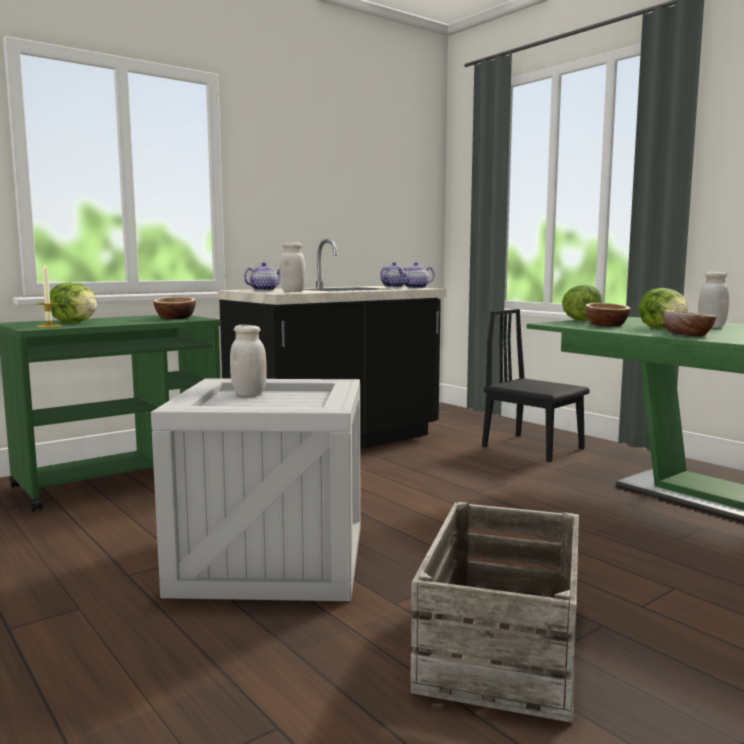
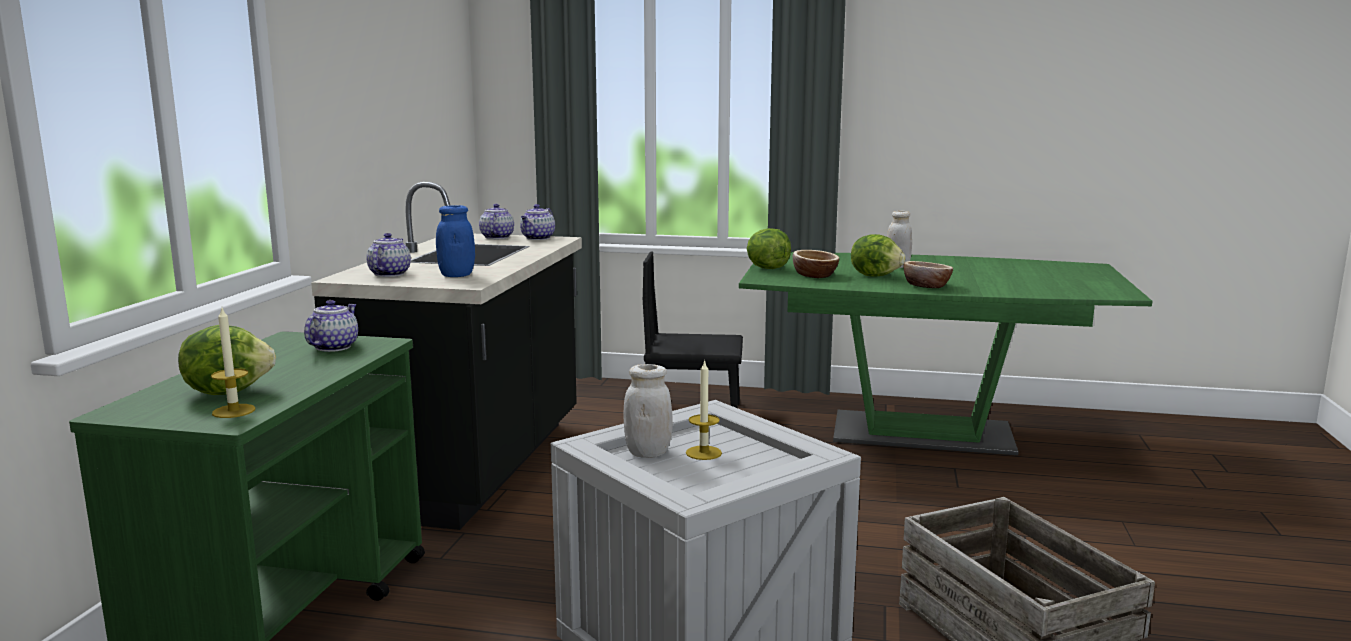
camera: 40 degrees left, 5 degrees up
(175, 318) = (334, 347): bowl -> teapot
(277, 399) = (703, 453): none -> candle
(293, 291) = (457, 275): white jar -> blue jar

